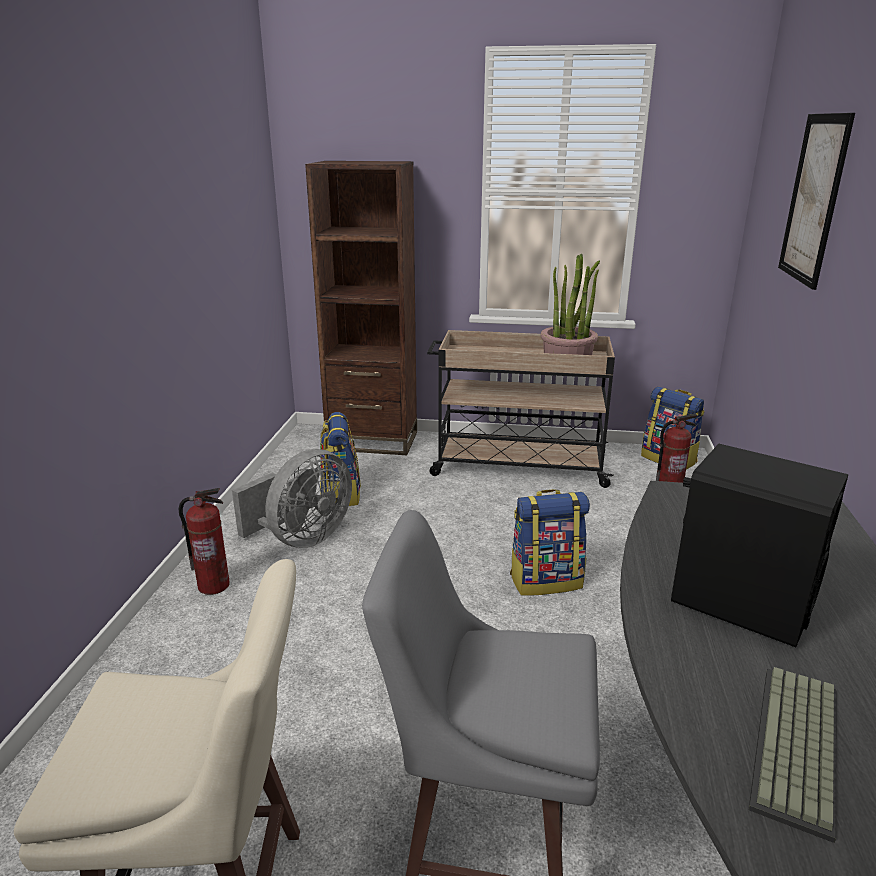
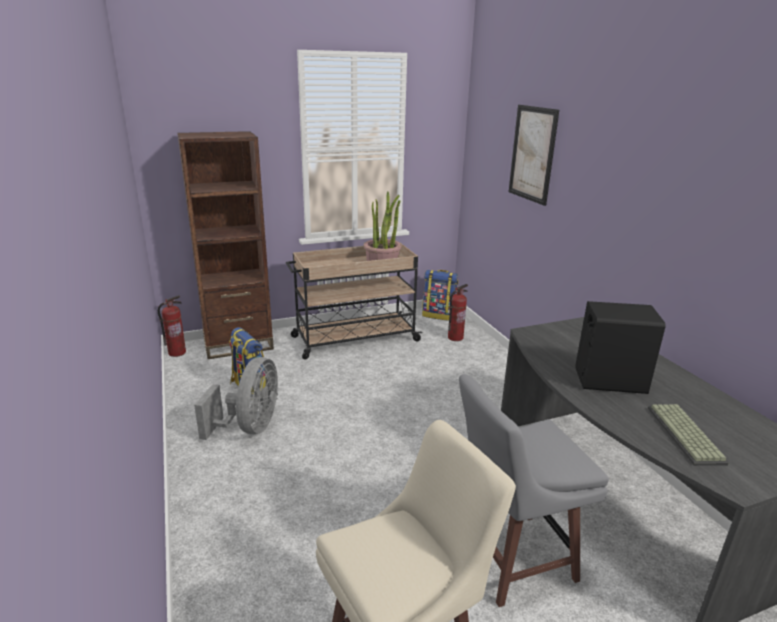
camera: 30 degrees left, 0 degrees up
(214, 585) = (213, 480): fire extinguisher -> fire extinguisher (177, 352)
(546, 580) = (429, 407): backpack -> none

